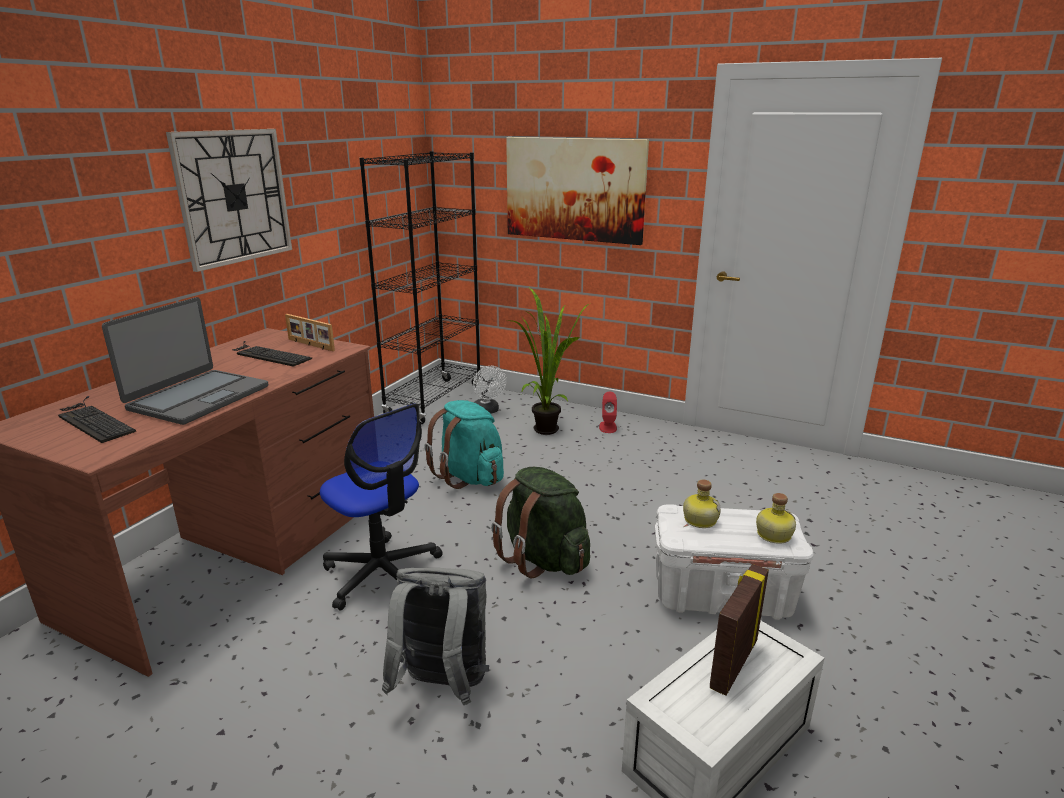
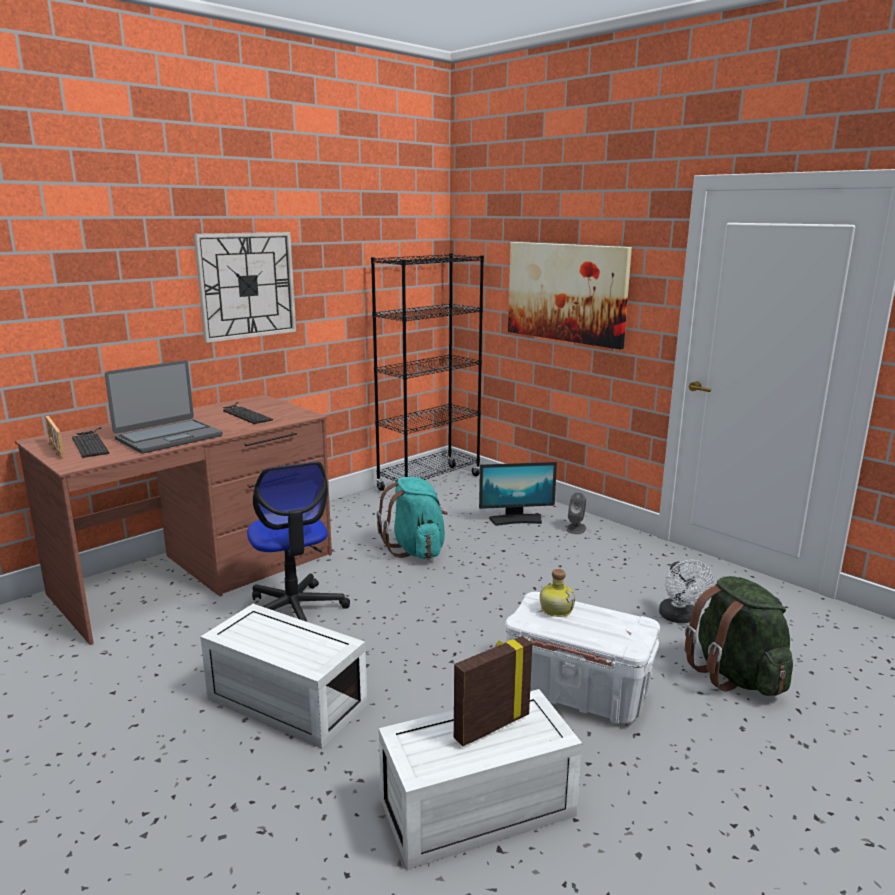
camera: 20 degrees right, 5 degrees down
(310, 345) = (282, 410): picture frame -> picture frame (55, 449)
(442, 686) = (283, 702): grey backpack -> white storage box
(487, 411) = (471, 498): white fan -> white fan (680, 618)
(543, 559) = (433, 627): green backpack -> green backpack (735, 675)
(546, 427) = (516, 520): potted plant -> monitor
(608, 427) = (576, 528): red speaker -> grey speaker
(772, 534) = (616, 634): bottle -> none

